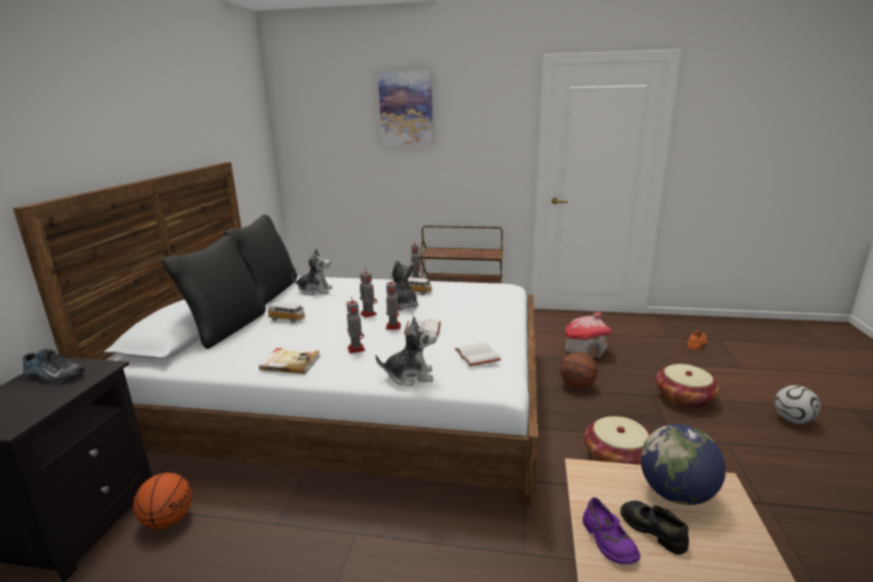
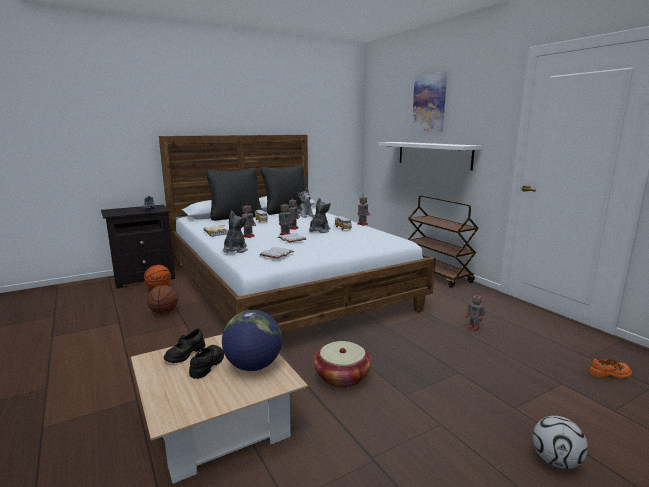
camera: 50 degrees right, 5 degrees down
(410, 376) = (235, 250): plush toy -> plush toy turned 135 degrees counterclockwise
(421, 173) = (433, 155): none -> white shelf
(577, 385) = (415, 338): basketball -> basketball (164, 313)
(585, 351) = (474, 328): toy house -> toy robot
(608, 541) = (184, 353): purple shoe -> black shoe
(684, 398) = (481, 388): basket -> none

